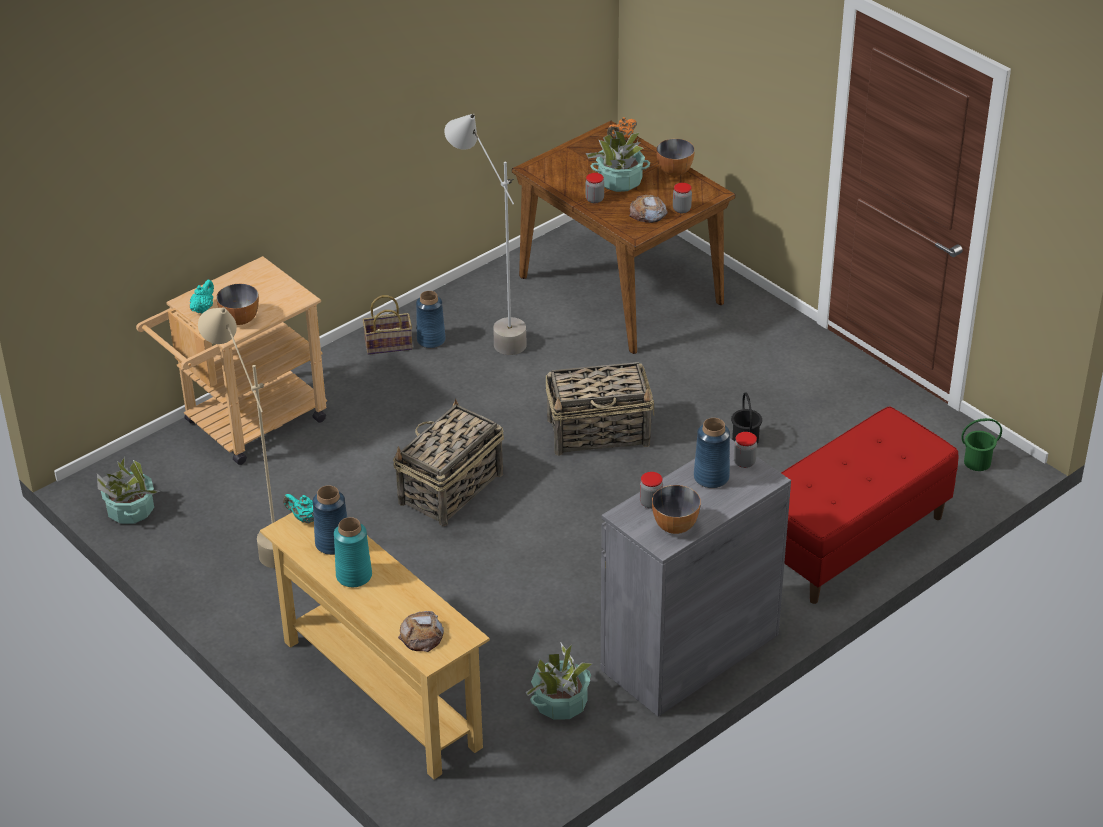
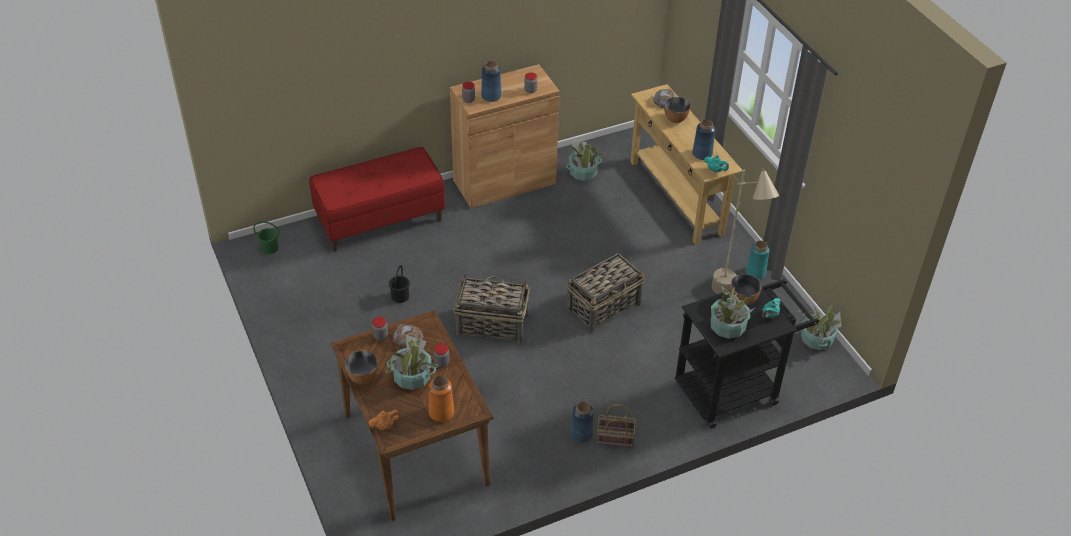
camera: 165 degrees left, 5 degrees up
(245, 426) = (734, 389): beige cart -> black cart
(257, 285) = (727, 327): none -> potted plant
(354, 576) = (693, 135): turquoise vase -> turquoise vase (755, 272)
(490, 333) = (534, 430): grey floor lamp -> none
(569, 160) = (441, 412): none -> orange vase
(674, 526) = (524, 77): bowl -> bowl (675, 119)
(690, 652) = (504, 182): grey cabinet -> brown cabinet

